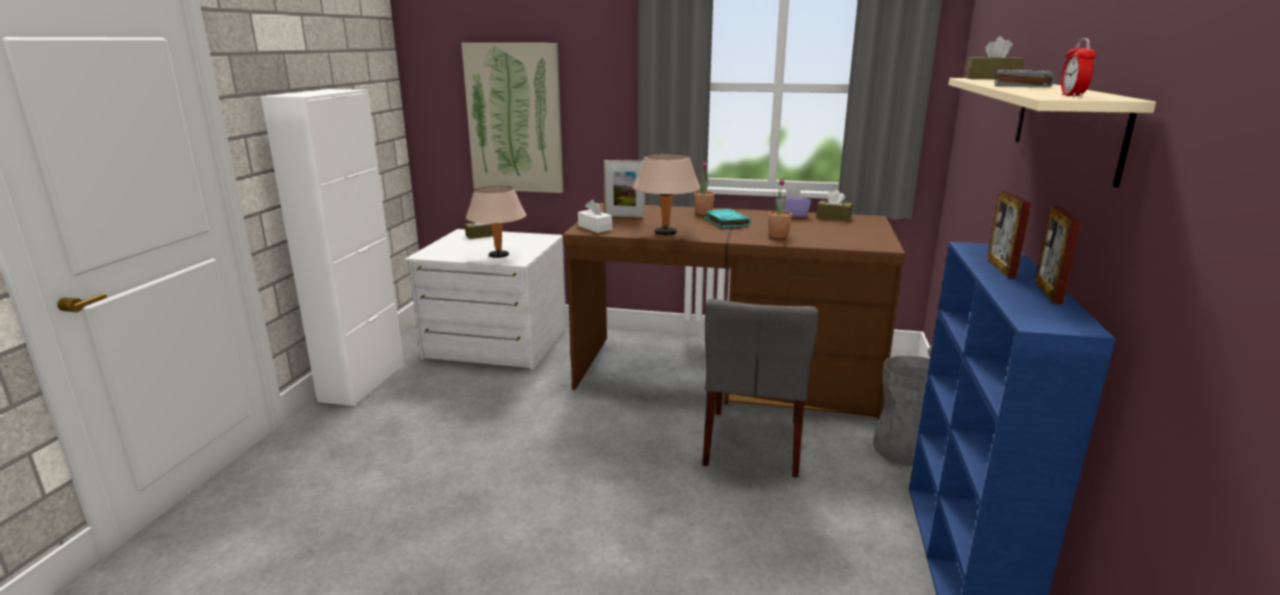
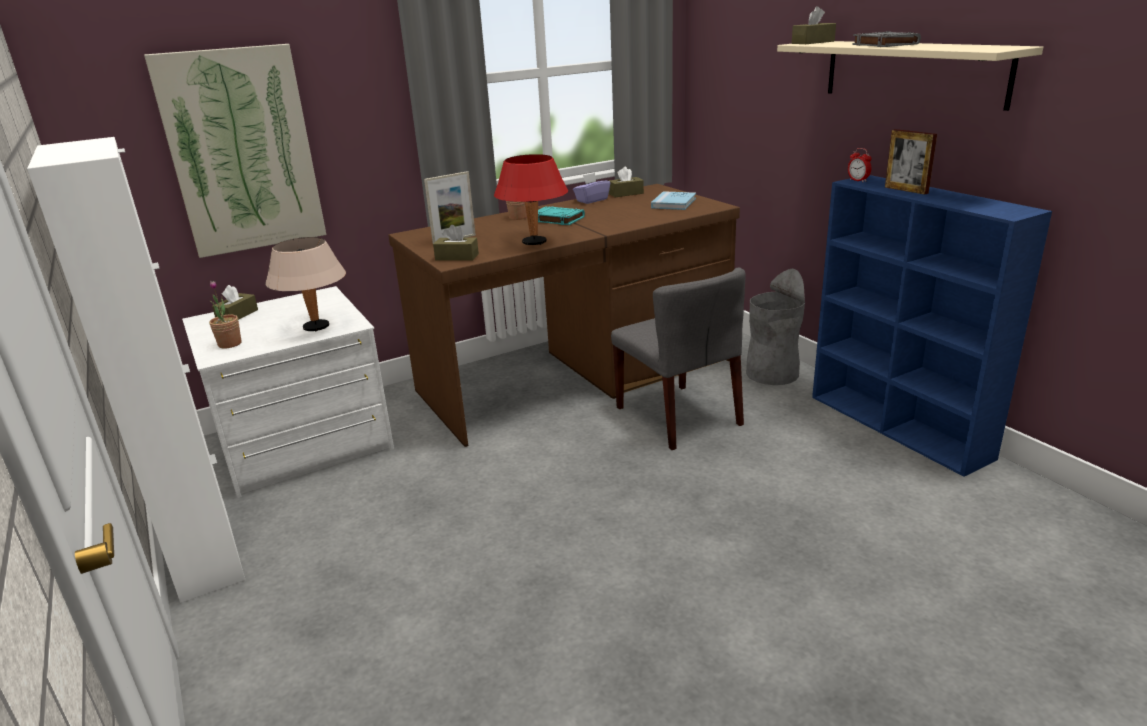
camera: 40 degrees left, 5 degrees up
(595, 228) = (457, 257): white tissue box -> brown tissue box
(666, 233) = (534, 242): beige table lamp -> red table lamp
(778, 236) = (628, 219): potted plant -> potted plant (230, 344)
(852, 234) = (673, 203): none -> blue book
(1048, 292) = (964, 196): picture frame -> none
(1072, 96) = (990, 48): alarm clock -> alarm clock (858, 180)

